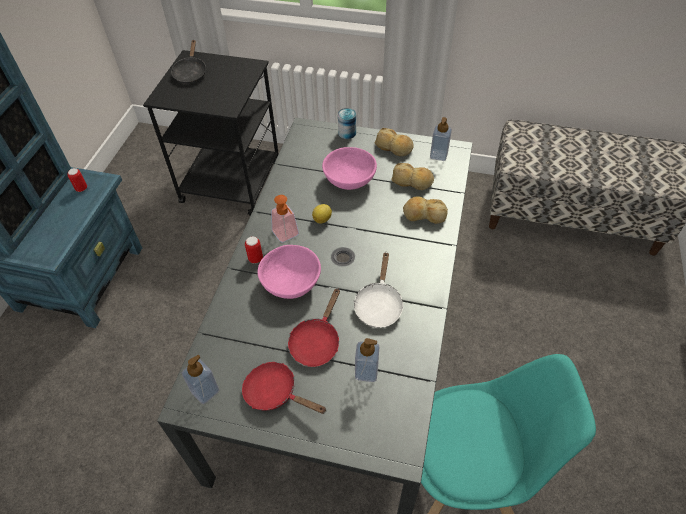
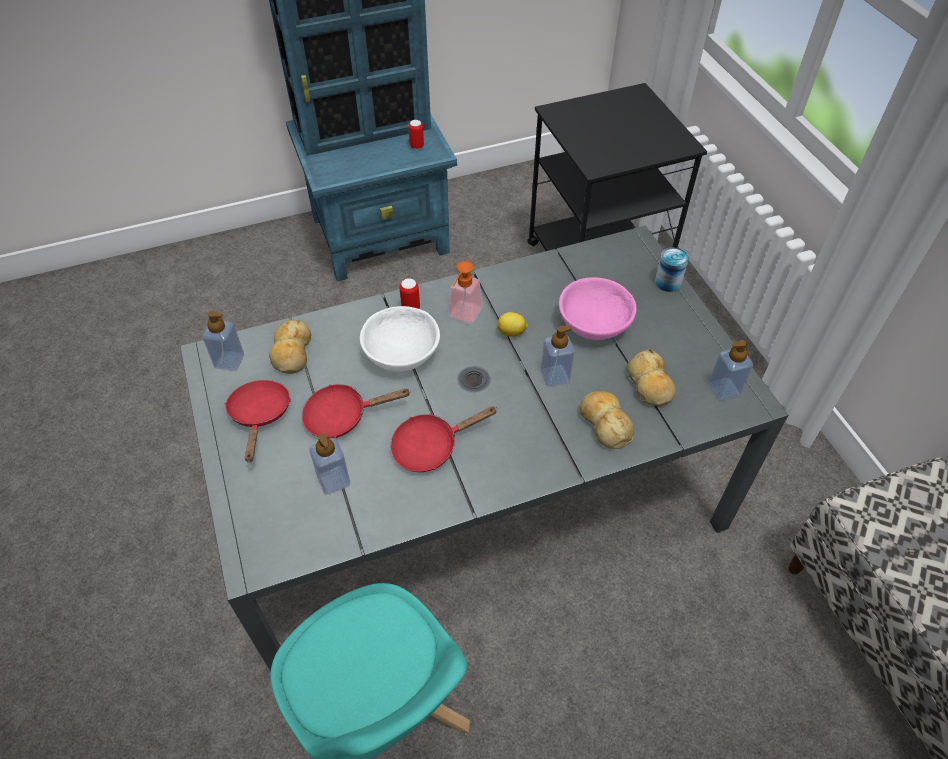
camera: 55 degrees right, 0 degrees up
(190, 73) = (616, 109): black frying pan -> none
(290, 282) = (402, 353): pink bowl -> white bowl
(373, 217) = (555, 376): none -> soap dispenser
(378, 304) = (431, 446): white frying pan -> red frying pan
(394, 147) = (690, 338): bread -> bread (292, 353)

